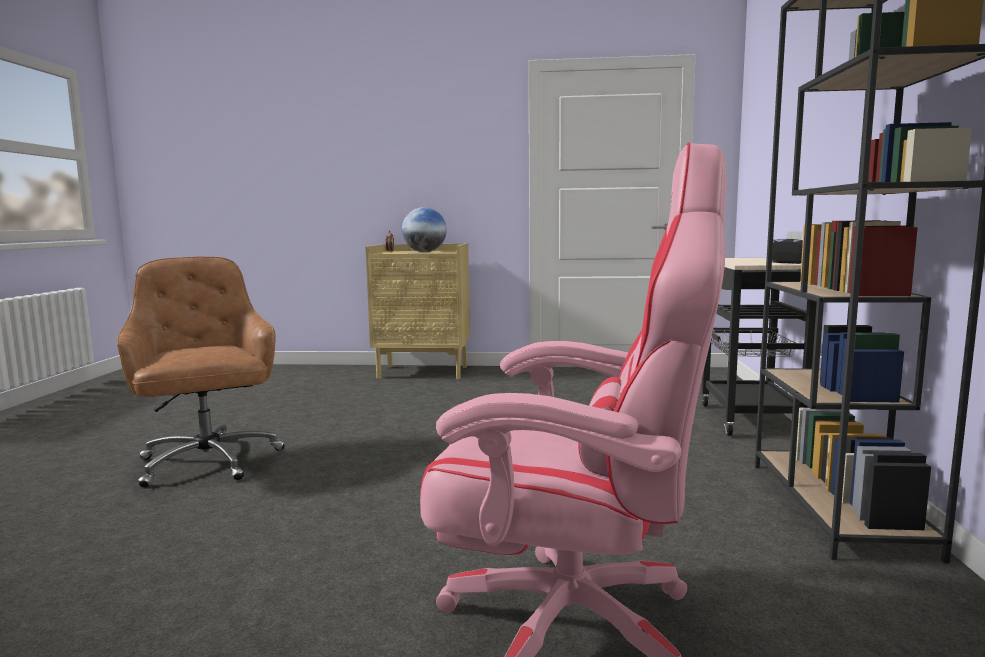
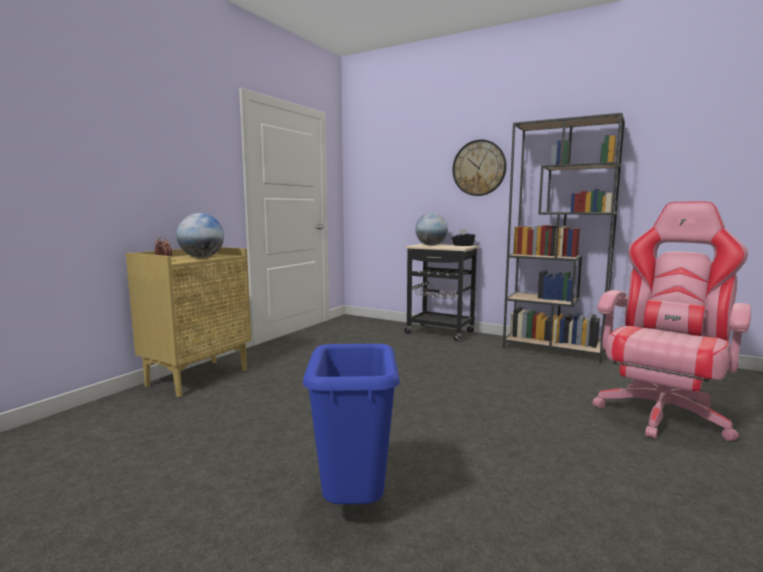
camera: 65 degrees left, 0 degrees up
(210, 461) = (354, 506): brown office chair -> blue trash can
(745, 259) = (431, 245): none -> globe
(836, 105) = (479, 168): none -> wall clock

